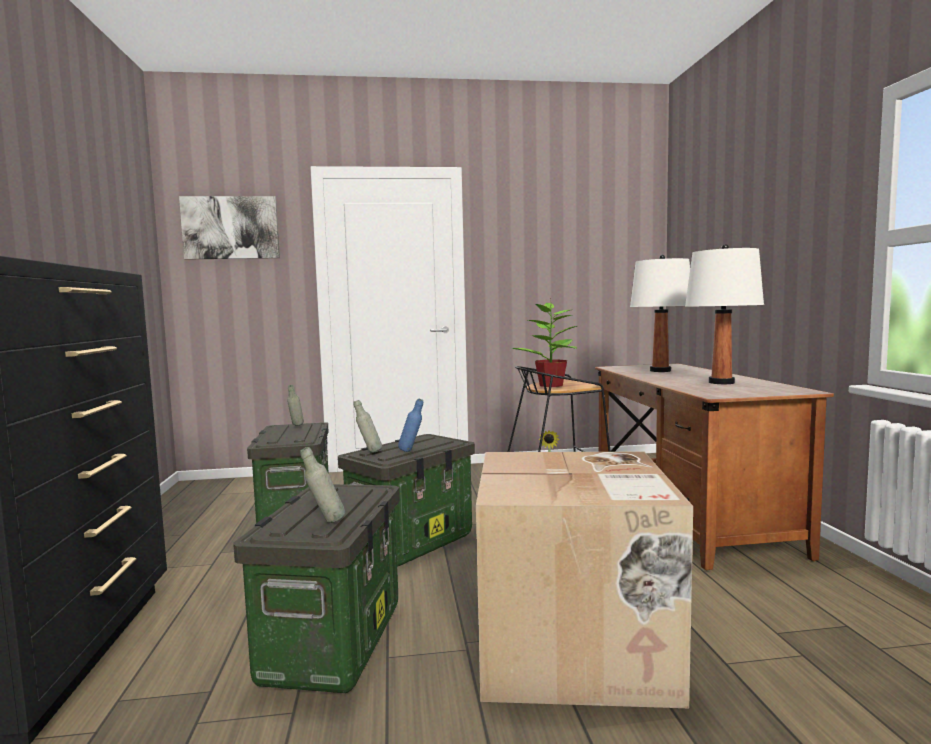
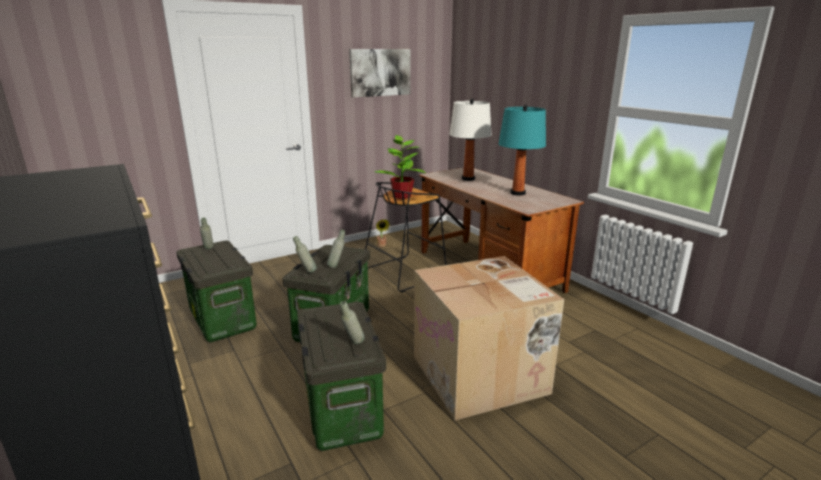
camera: 25 degrees left, 15 degrees up
(231, 228) = (85, 61): picture -> picture (380, 72)
(411, 451) = (337, 266): blue bottle -> grey bottle
(721, 382) = (517, 193): white table lamp -> turquoise table lamp

